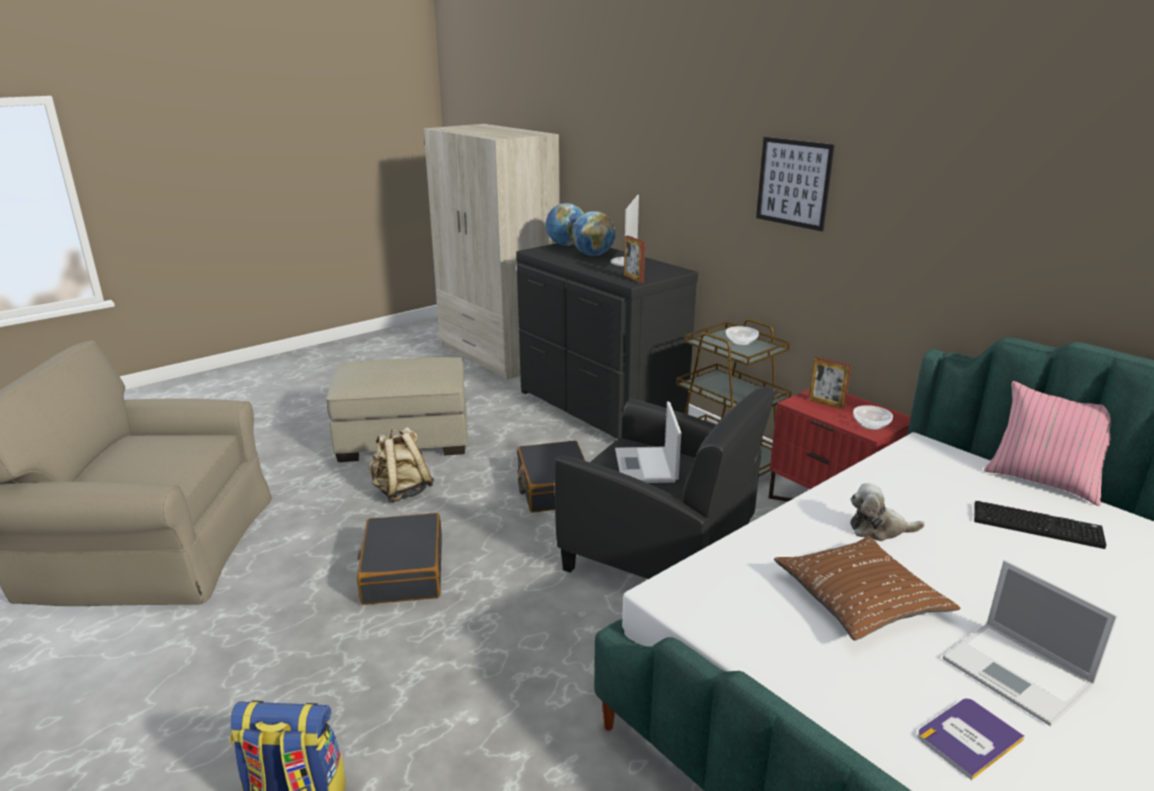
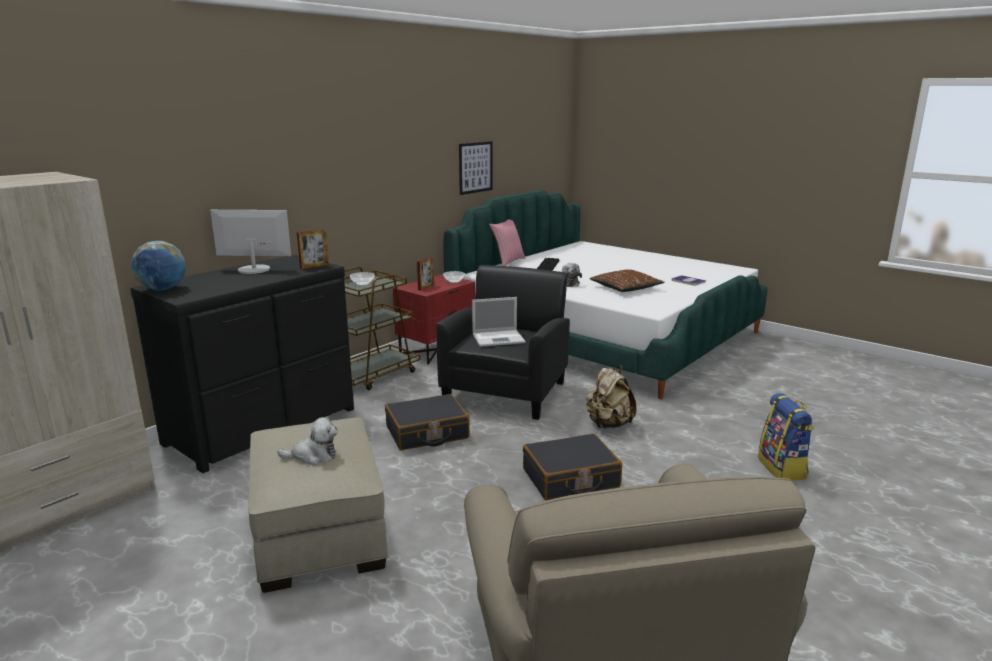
camera: 100 degrees left, 5 degrees down
(384, 369) = (313, 456): none -> plush toy
(401, 492) = (447, 506): beige backpack -> beige backpack (608, 424)
(593, 255) = (217, 279): globe -> none
(793, 183) = (350, 160): picture -> picture (475, 167)
(1019, 673) = (649, 274): laptop -> none

